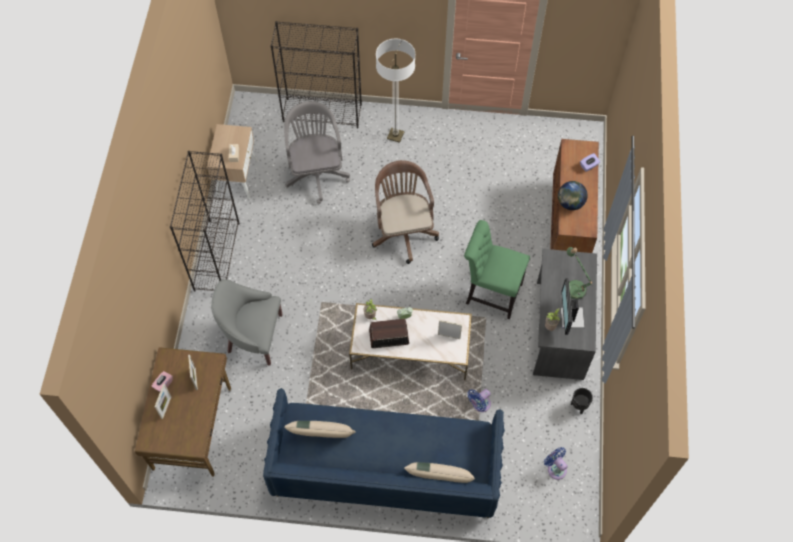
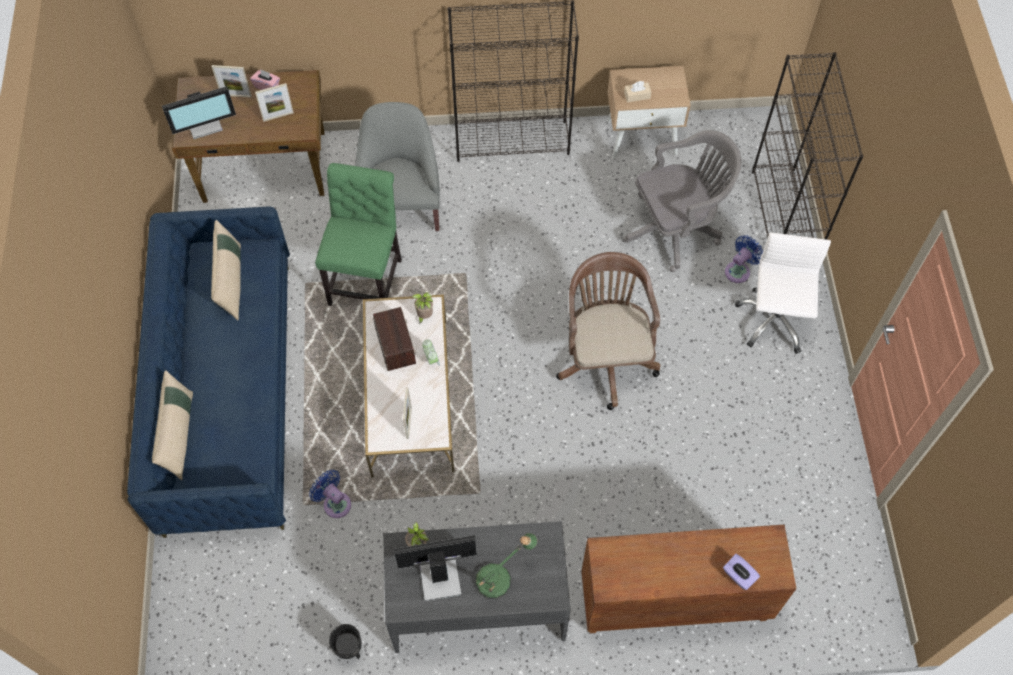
camera: 80 degrees right, 0 degrees up
(189, 432) = (205, 125): none -> monitor
(395, 135) = (774, 320): floor lamp -> white office chair
(403, 231) = (605, 357): brown office chair -> brown office chair turned 75 degrees counterclockwise
(491, 293) = (524, 495): green chair -> green chair (367, 278)
(555, 468) = (244, 623): blue fan -> blue fan (739, 270)
(570, 203) = (653, 551): globe -> none

